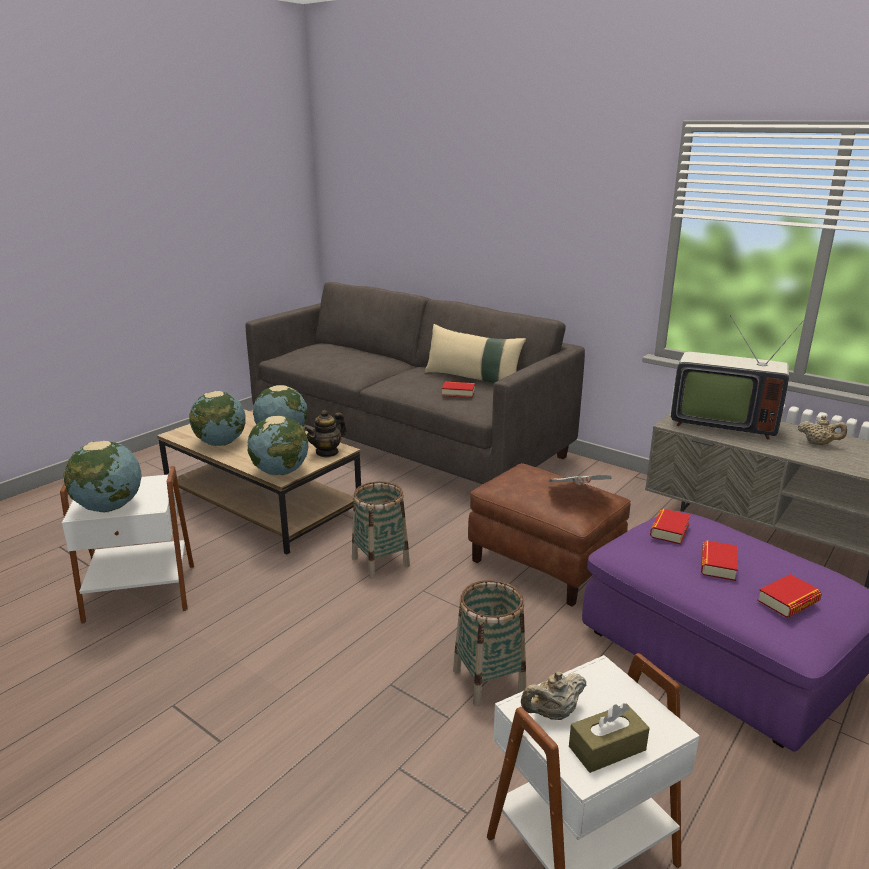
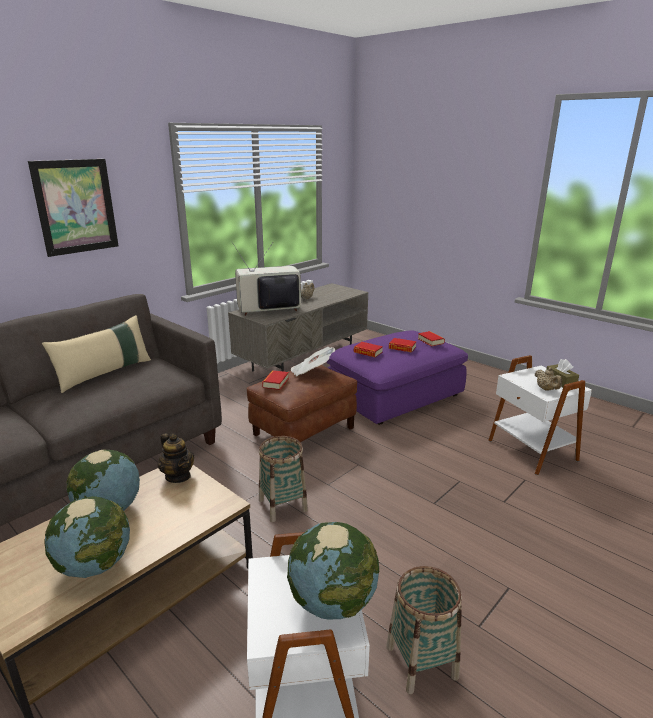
camera: 85 degrees left, 0 degrees up
(281, 472) = (213, 505): globe -> none
(458, 393) = (140, 380): book -> book (275, 383)
(489, 680) = (425, 464): basket -> basket (421, 661)
(549, 212) = (76, 206): none -> picture
(721, 423) = (270, 310): television -> television turned 135 degrees counterclockwise

